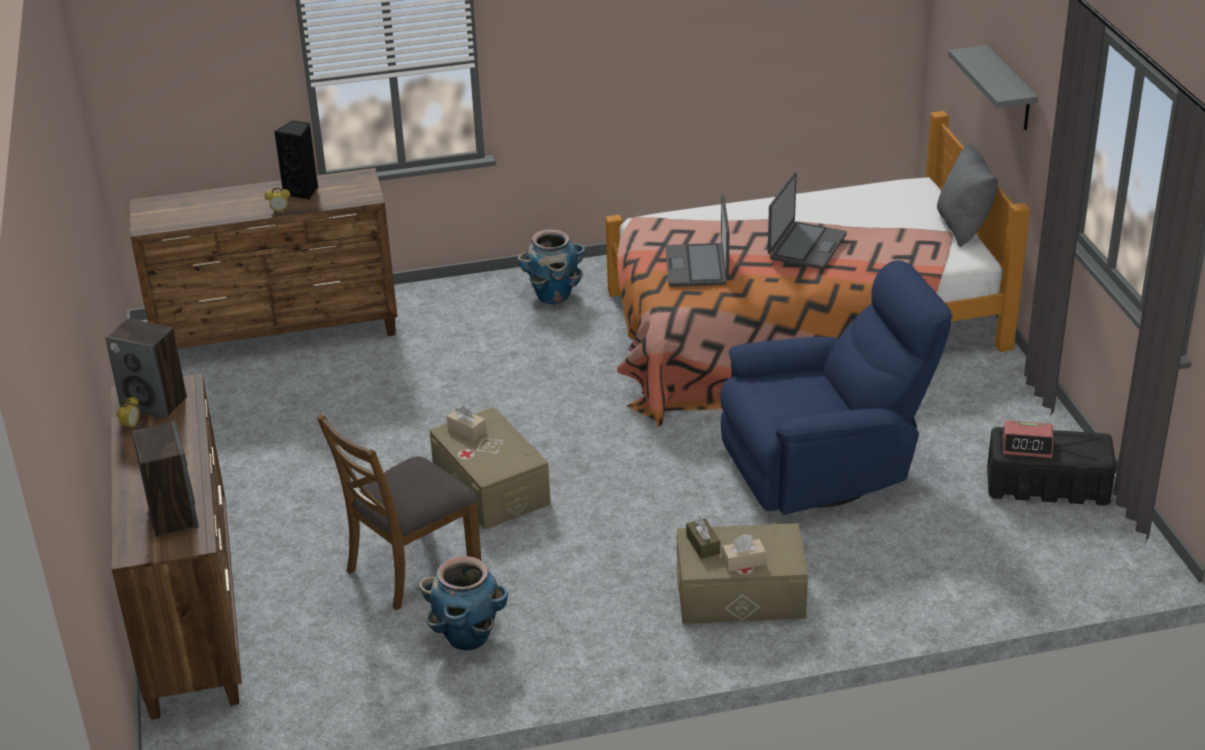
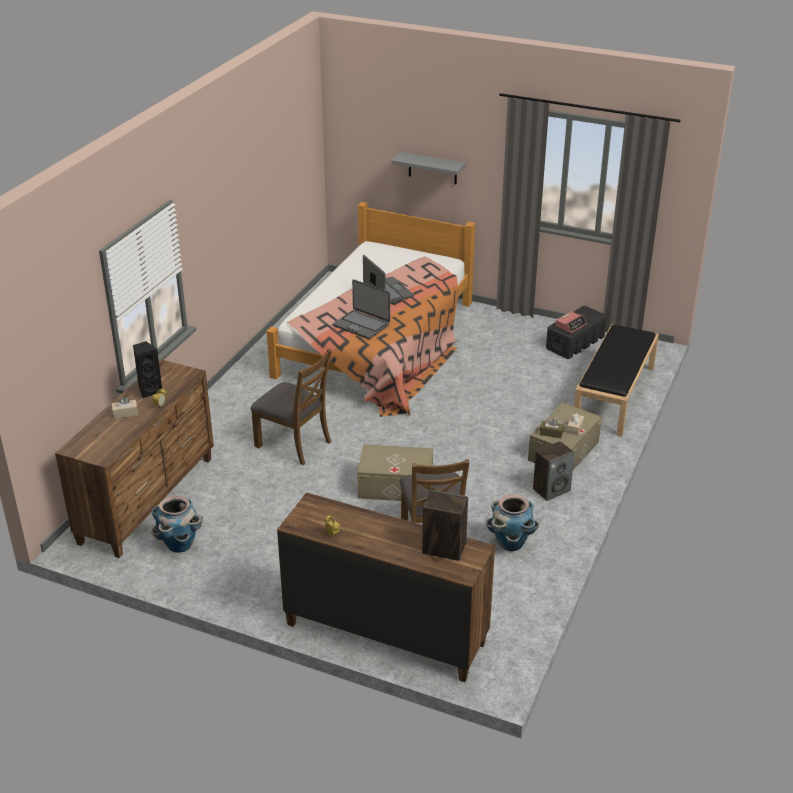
camera: 55 degrees left, 0 degrees up
(155, 403) = (318, 519): speaker -> speaker (551, 490)
(467, 430) = (373, 460): beige tissue box -> beige tissue box (125, 413)
(492, 373) = (294, 444): none -> brown chair
(553, 296) = (249, 395): planter -> planter (179, 544)
(825, 467) = (497, 387): blue armchair -> none
(952, 584) = (614, 396): none -> black bench
(964, 227) = (423, 252): grey pillow -> none

